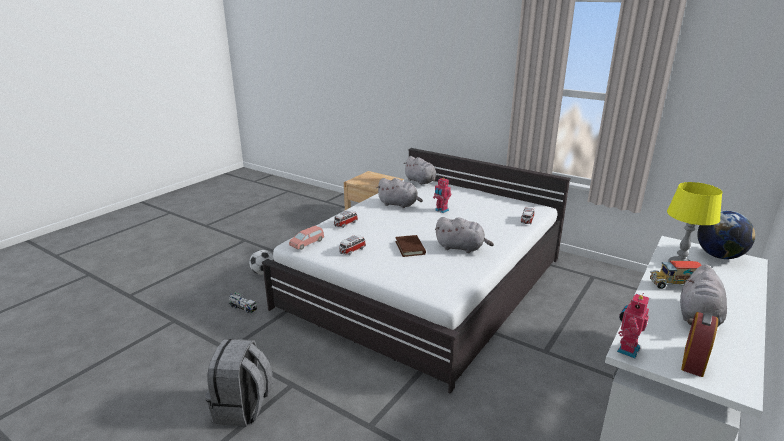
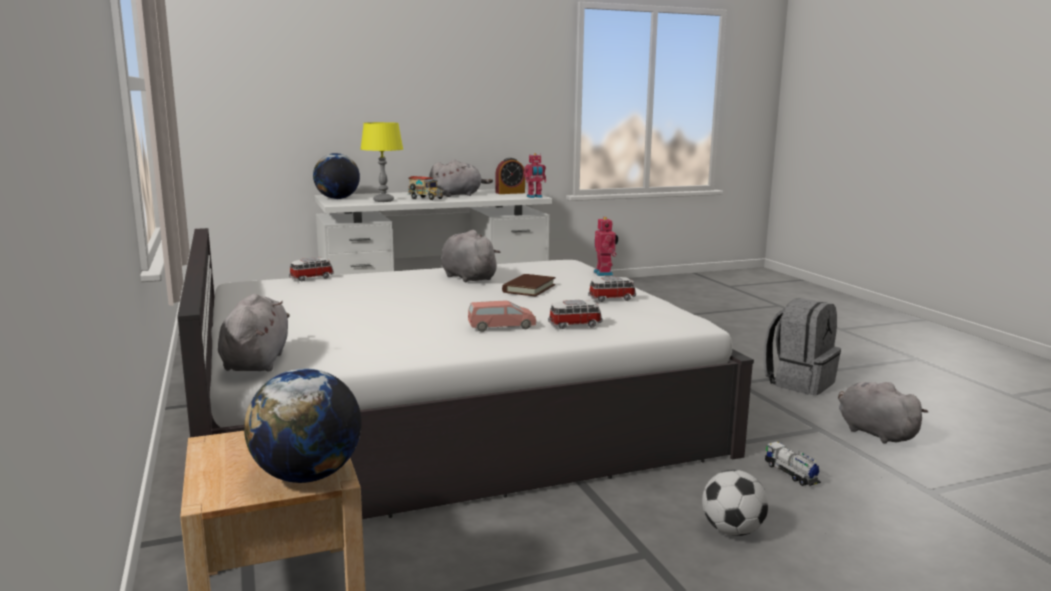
camera: 145 degrees left, 10 degrees down
(307, 243) = (672, 316): pink toy car -> pink toy car (501, 327)
(358, 180) = (307, 476): none -> globe
(399, 204) = (421, 332): grey plush toy -> grey plush toy (873, 432)
(441, 210) = (380, 310): toy robot -> toy robot (604, 273)

